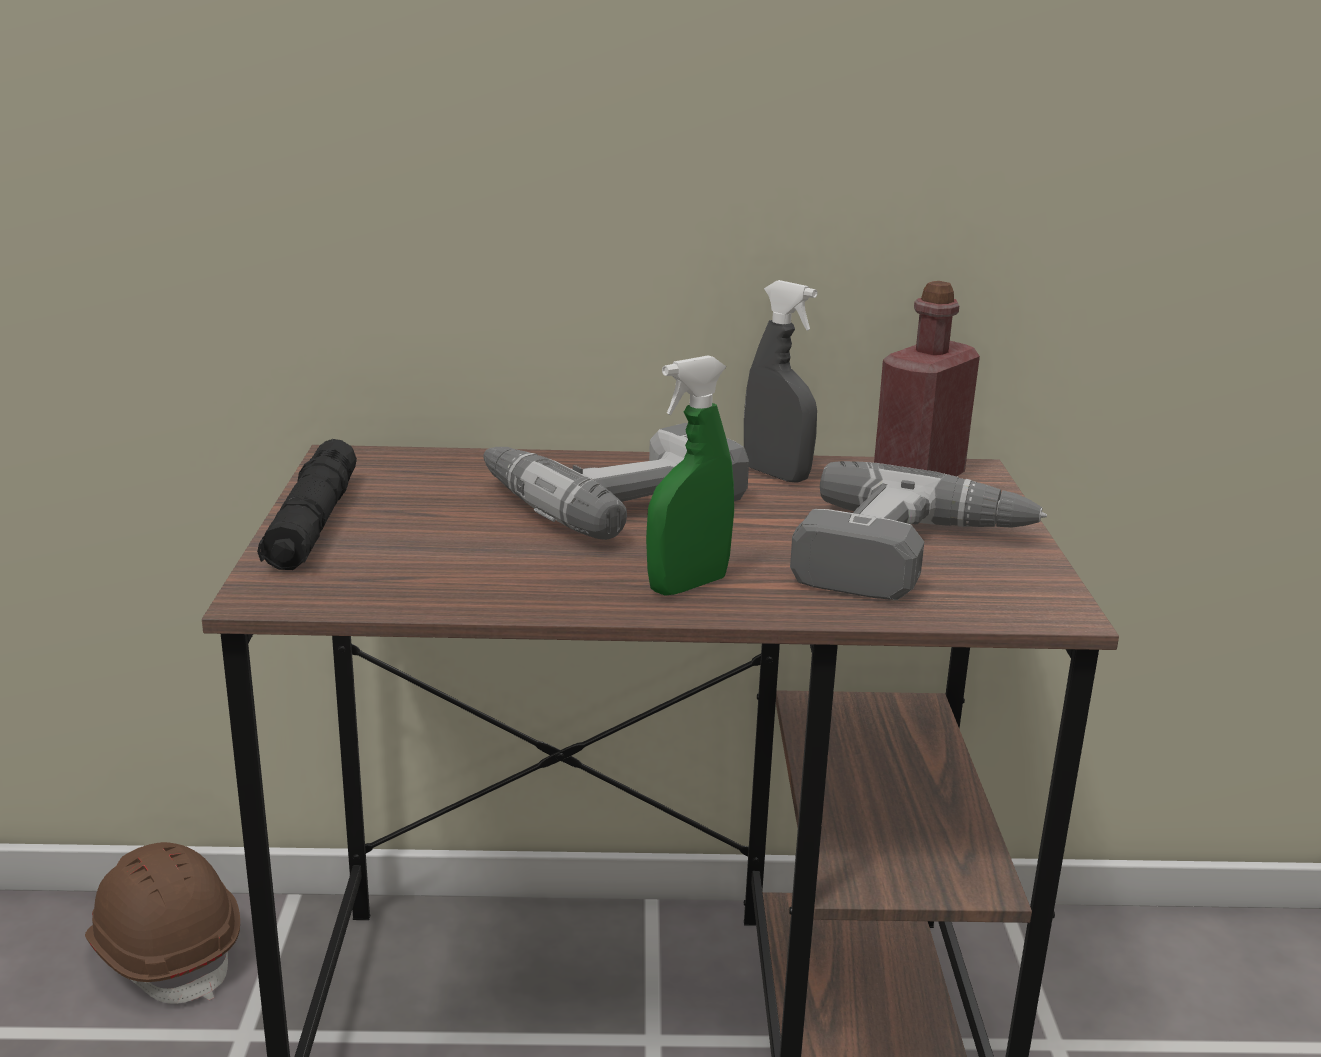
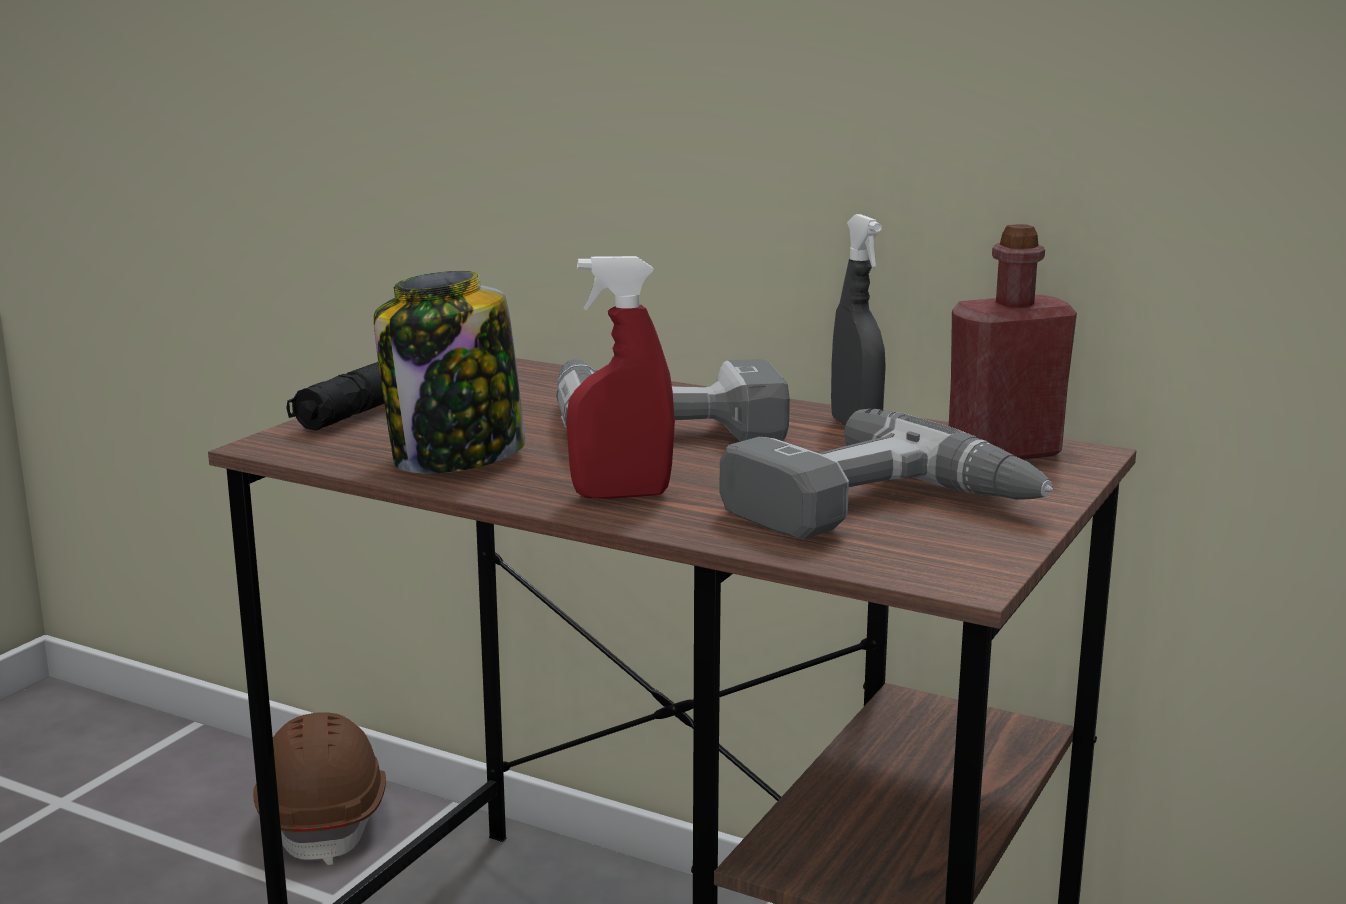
camera: 30 degrees right, 5 degrees down
(479, 574) = (456, 458): none -> jar
(687, 585) = (621, 495): green spray bottle -> red spray bottle

